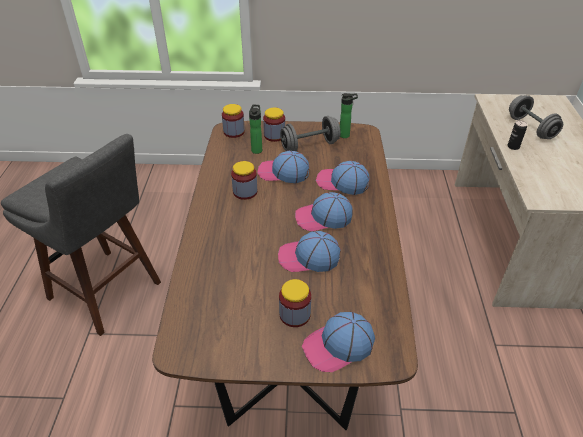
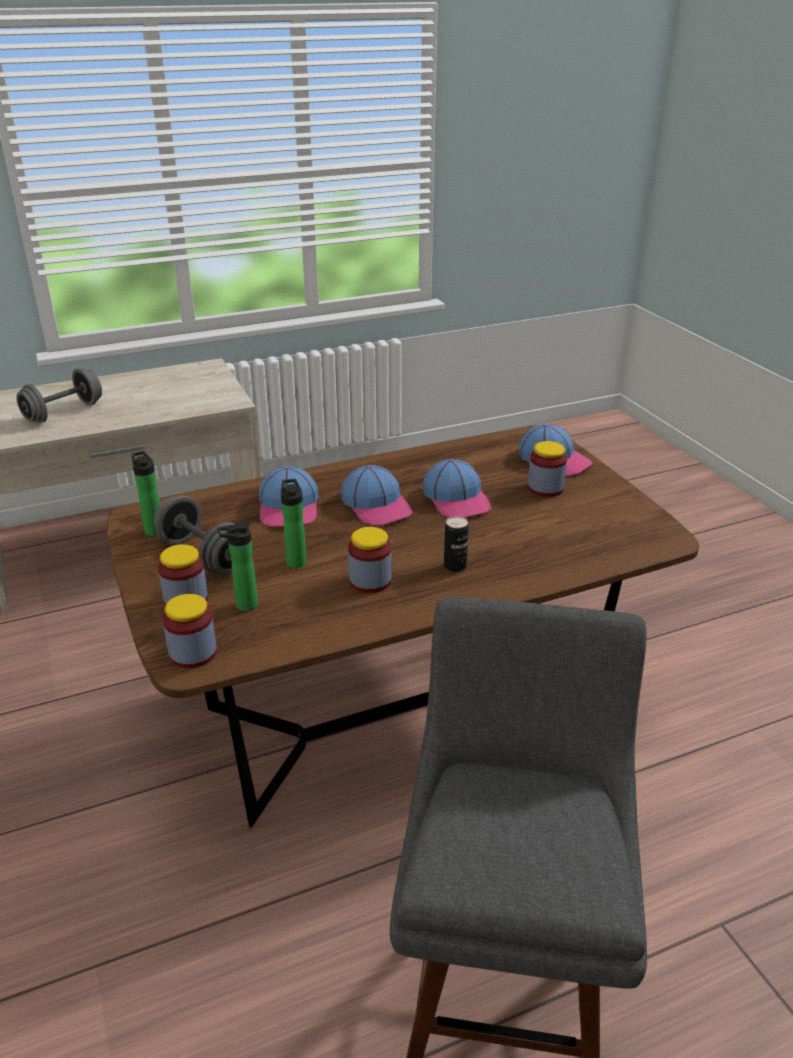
camera: 115 degrees left, 10 degrees down
(283, 172) = (296, 561): cap -> bottle
(513, 147) = (120, 420): can -> can (455, 566)

